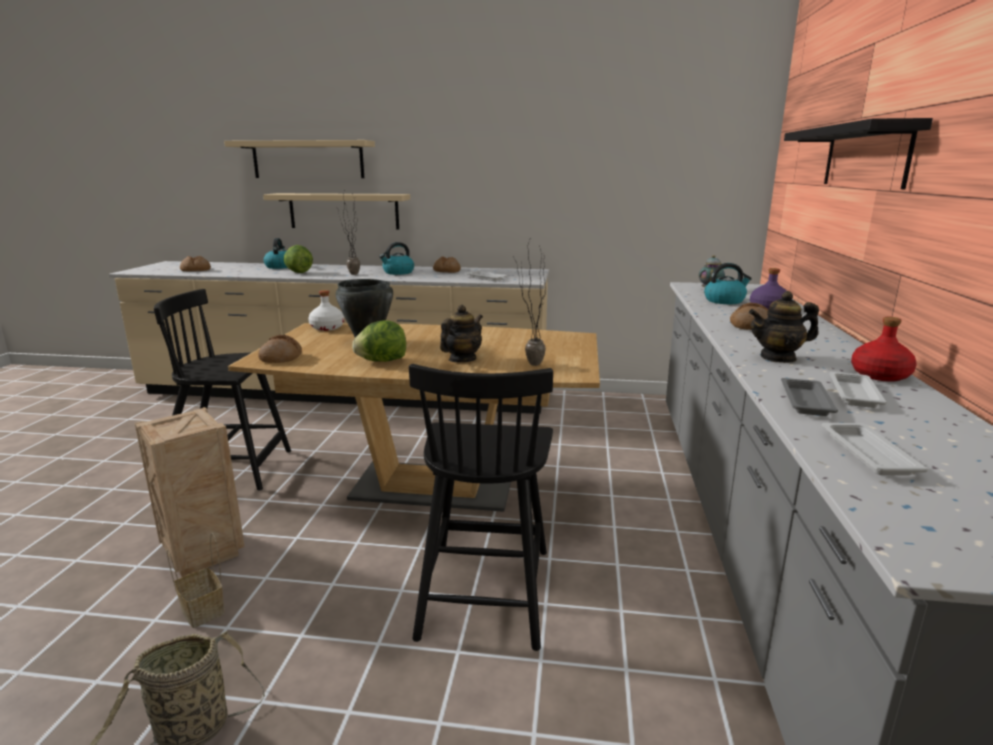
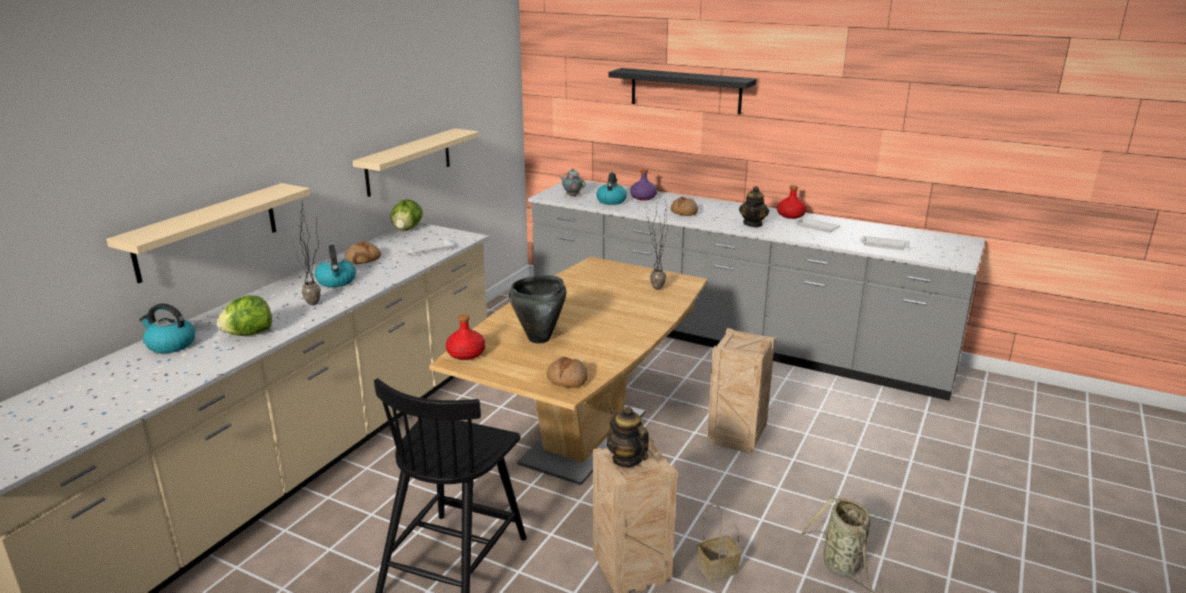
camera: 70 degrees left, 5 degrees up
(195, 270) = (97, 409): bread -> none
(308, 159) = (148, 173): beige shelf -> beige shelf (408, 162)
(326, 327) = (466, 354): white bottle -> red bottle
(382, 361) = (611, 337): lettuce -> lettuce (407, 229)
(462, 359) = (628, 309): teapot -> teapot (627, 459)
(485, 589) = (737, 439): black chair -> crate
(805, 401) = (822, 237): grey tray -> none

